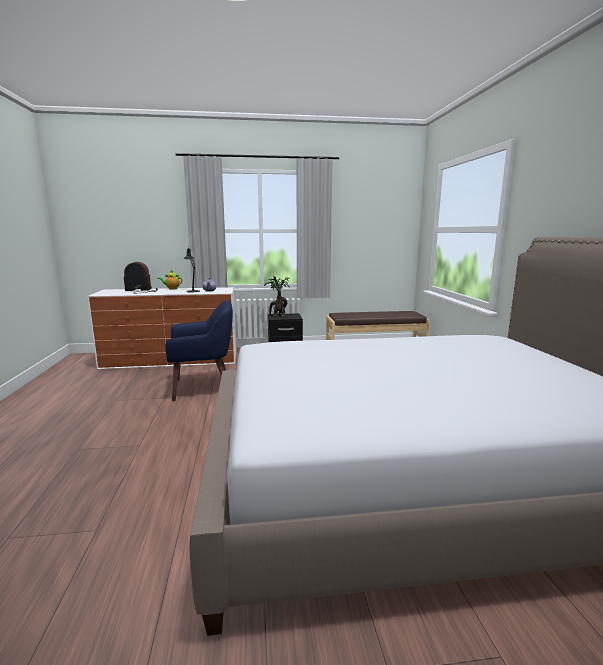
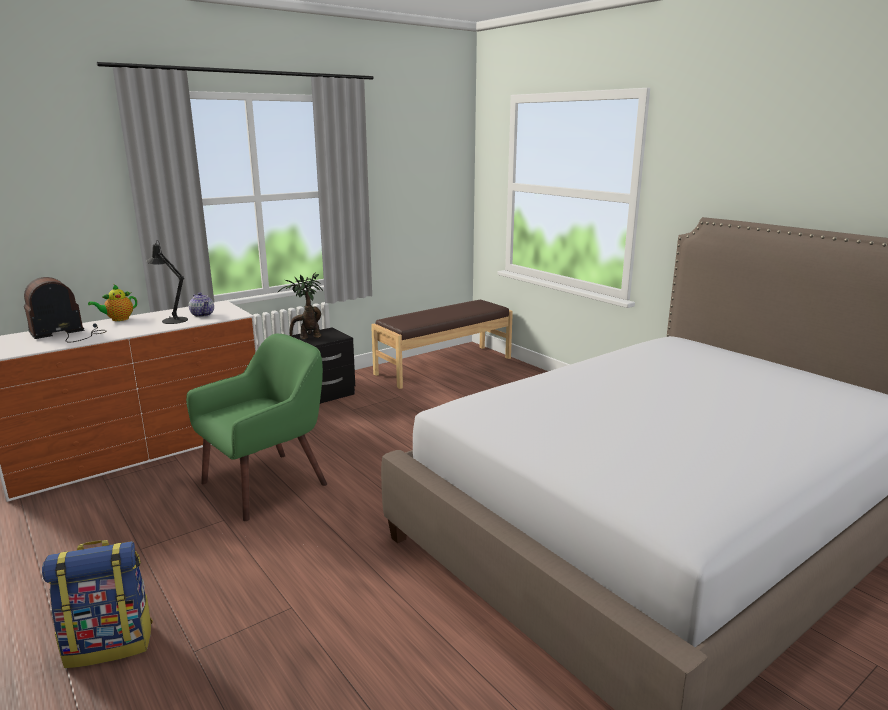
camera: 30 degrees left, 5 degrees up
(55, 434) = (110, 643): none -> backpack
(203, 387) = (266, 483): blue armchair -> green armchair

